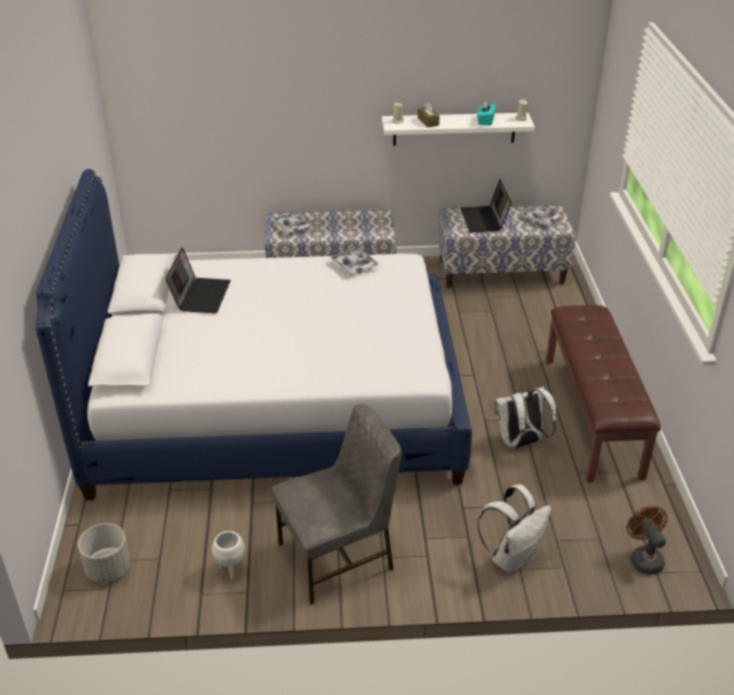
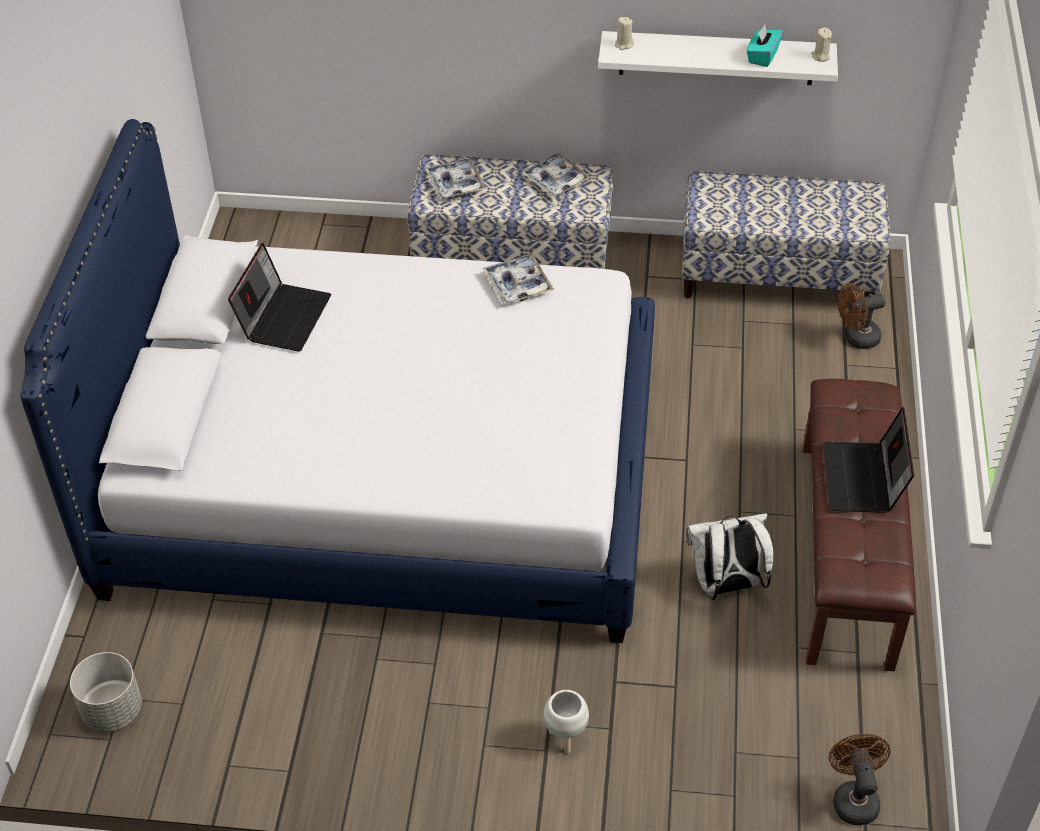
camera: 10 degrees right, 10 degrees up
(230, 570) = (273, 735): white planter -> white planter (565, 738)
(338, 557) = (422, 736): grey chair -> none
(428, 122) = (671, 50): brown tissue box -> none
(484, 220) = (753, 201): laptop -> laptop (864, 480)
(512, 557) = (664, 770): white backpack -> none
(542, 218) = (845, 207): tray -> tray (555, 180)
(560, 299) = (856, 338): none -> brown fan

